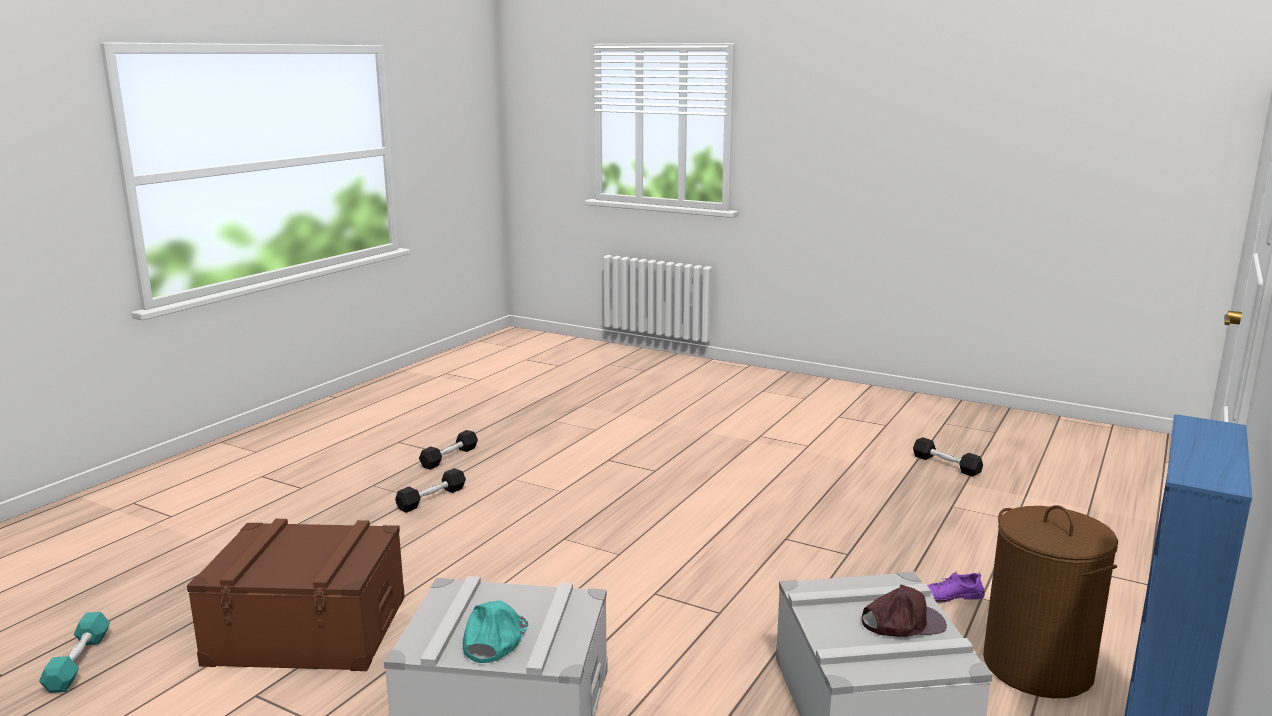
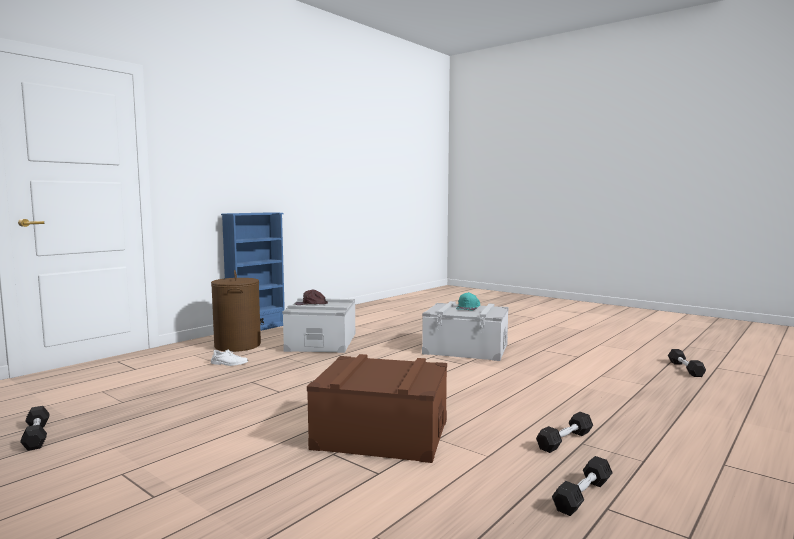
camera: 170 degrees left, 10 degrees down
(78, 662) = (685, 369): turquoise dumbbell -> black dumbbell
(308, 629) = (579, 372): brown storage box -> brown storage box (381, 434)
(949, 596) = (229, 363): purple shoe -> white shoe

